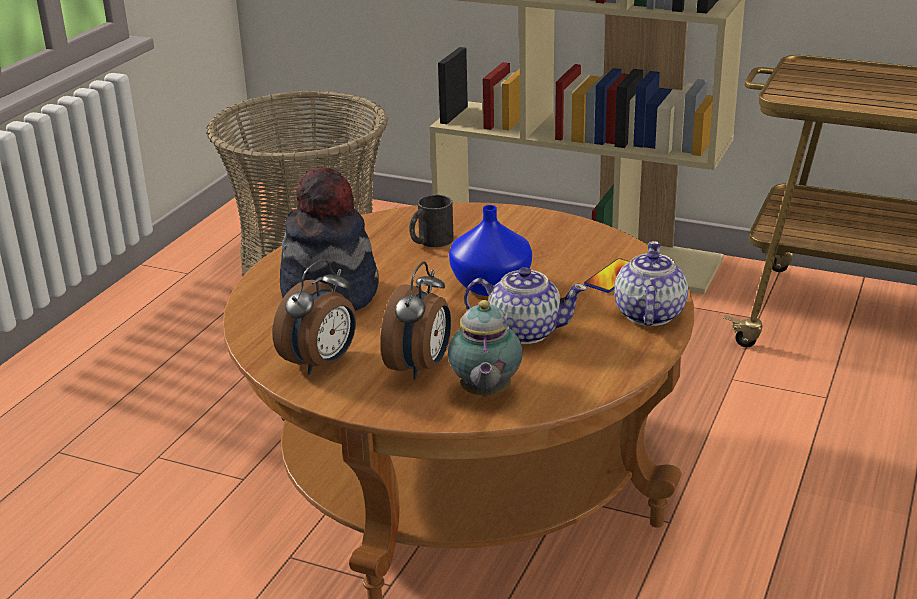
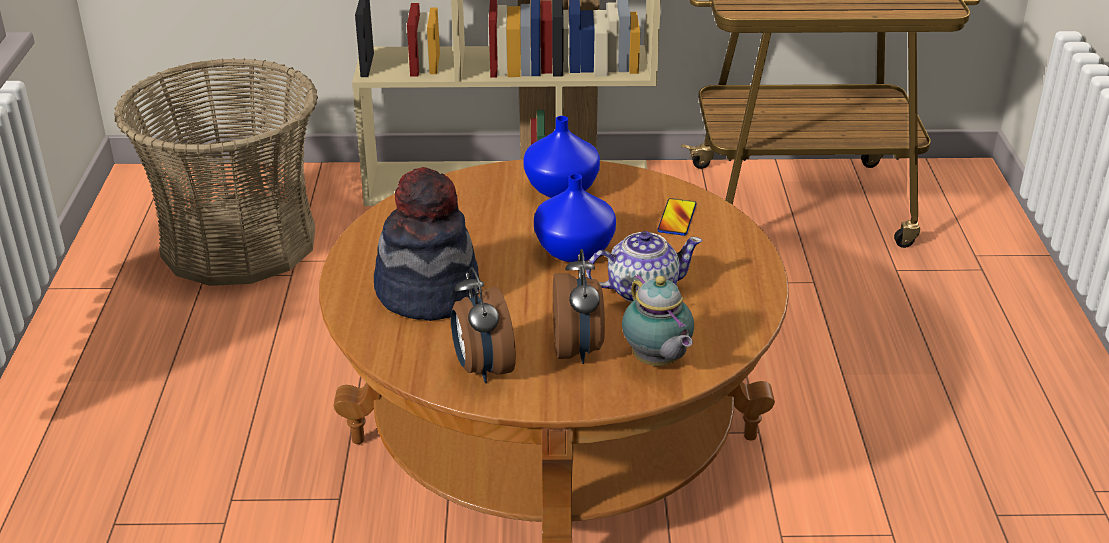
camera: 25 degrees left, 5 degrees up
(322, 363) = (482, 368): alarm clock -> alarm clock turned 150 degrees clockwise
(430, 241) = (479, 215): black mug -> none
(523, 234) = (561, 190): none -> blue vase
(648, 314) = (735, 250): teapot -> none

